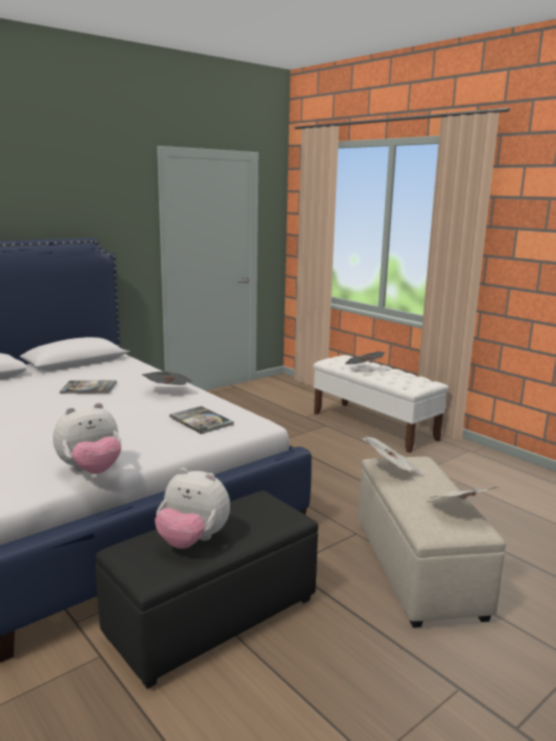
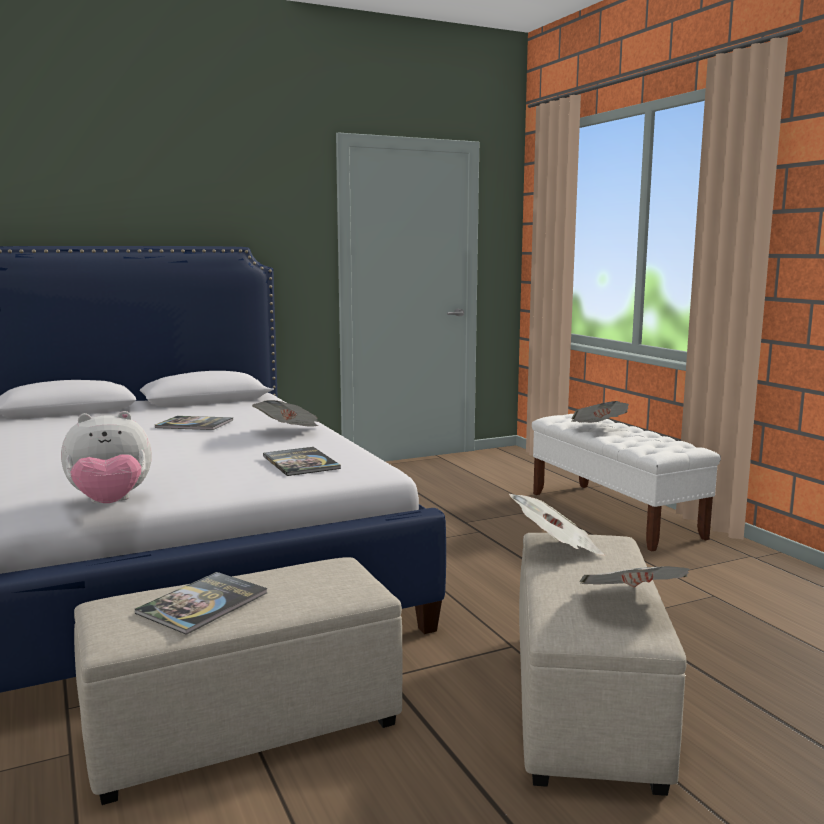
camera: 15 degrees right, 5 degrees down
(192, 541) = (203, 604): plush toy -> book
(214, 617) = (247, 728): black ottoman -> beige ottoman

